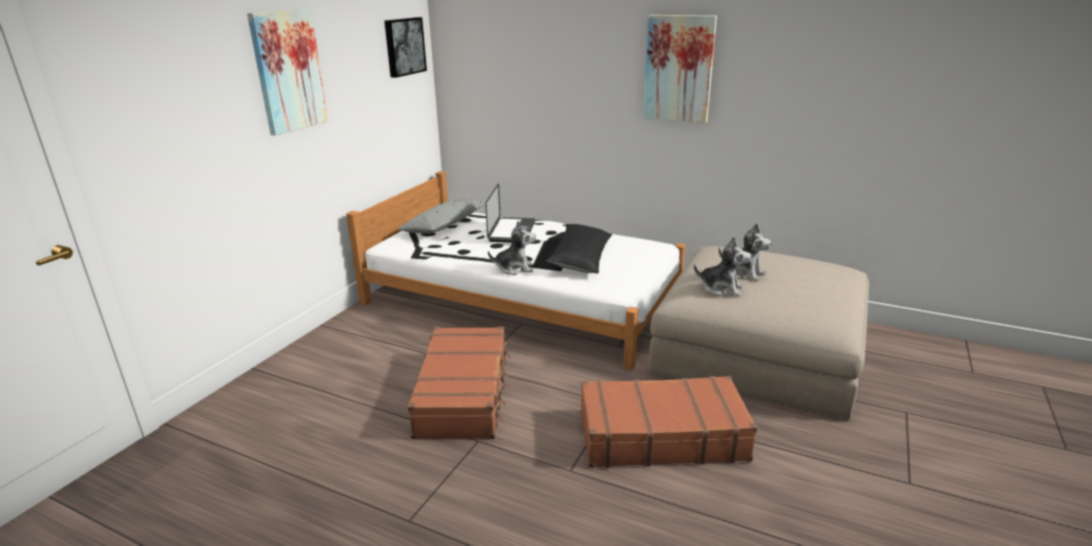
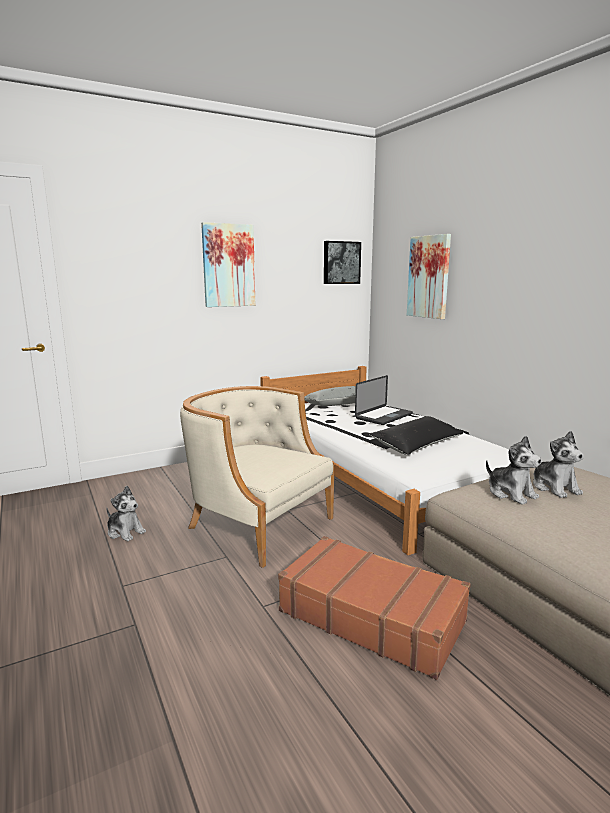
camera: 35 degrees right, 10 degrees down
(464, 393) = (256, 523): brown suitcase -> beige armchair
(514, 268) = (351, 439): plush toy -> plush toy (125, 532)
(679, 69) = (551, 276): picture -> picture (429, 277)

